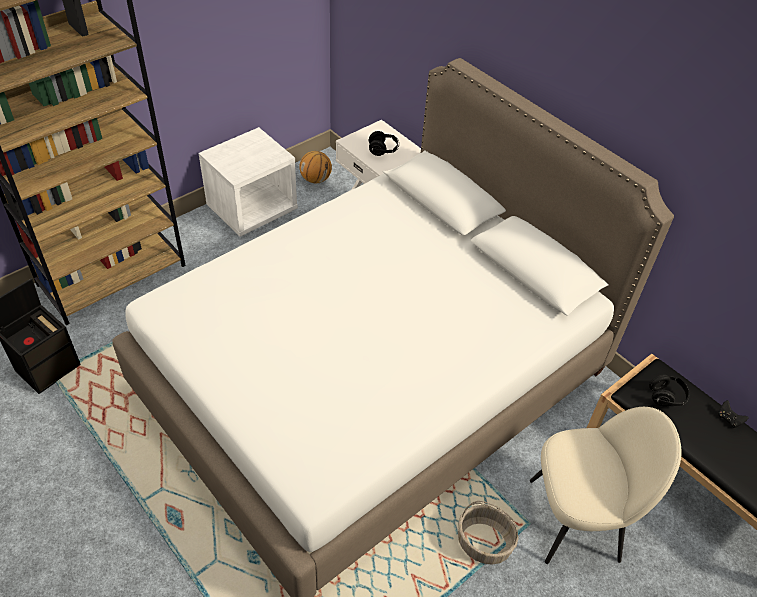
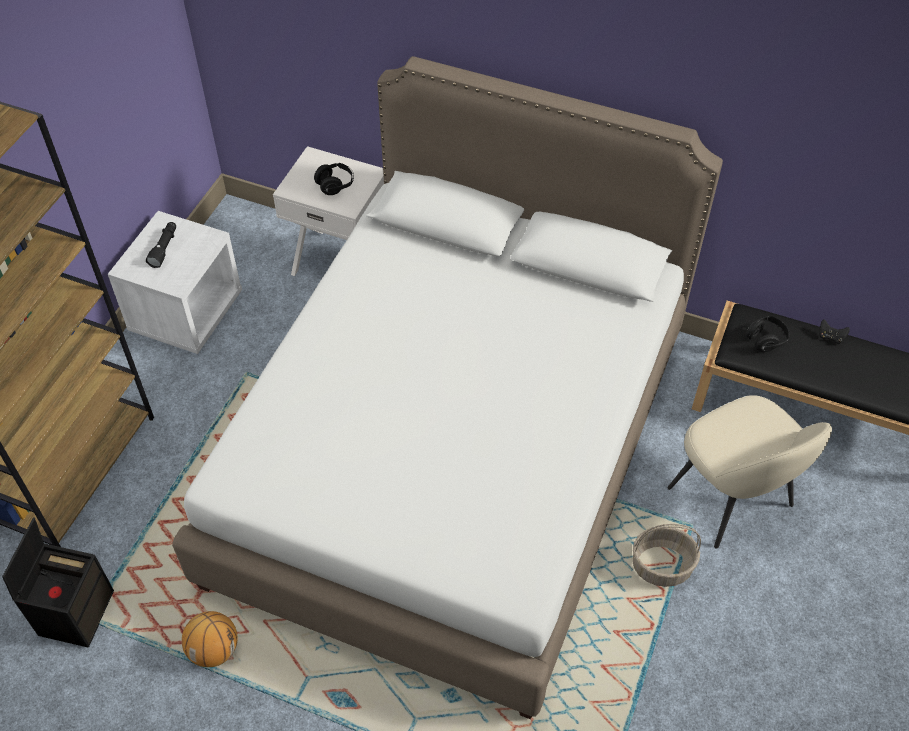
camera: 25 degrees left, 5 degrees up
(245, 151) = (164, 248): none -> black flashlight
(316, 179) = (237, 244): basketball -> basketball (214, 649)
(577, 519) = (732, 499): beige chair -> beige chair turned 90 degrees clockwise

